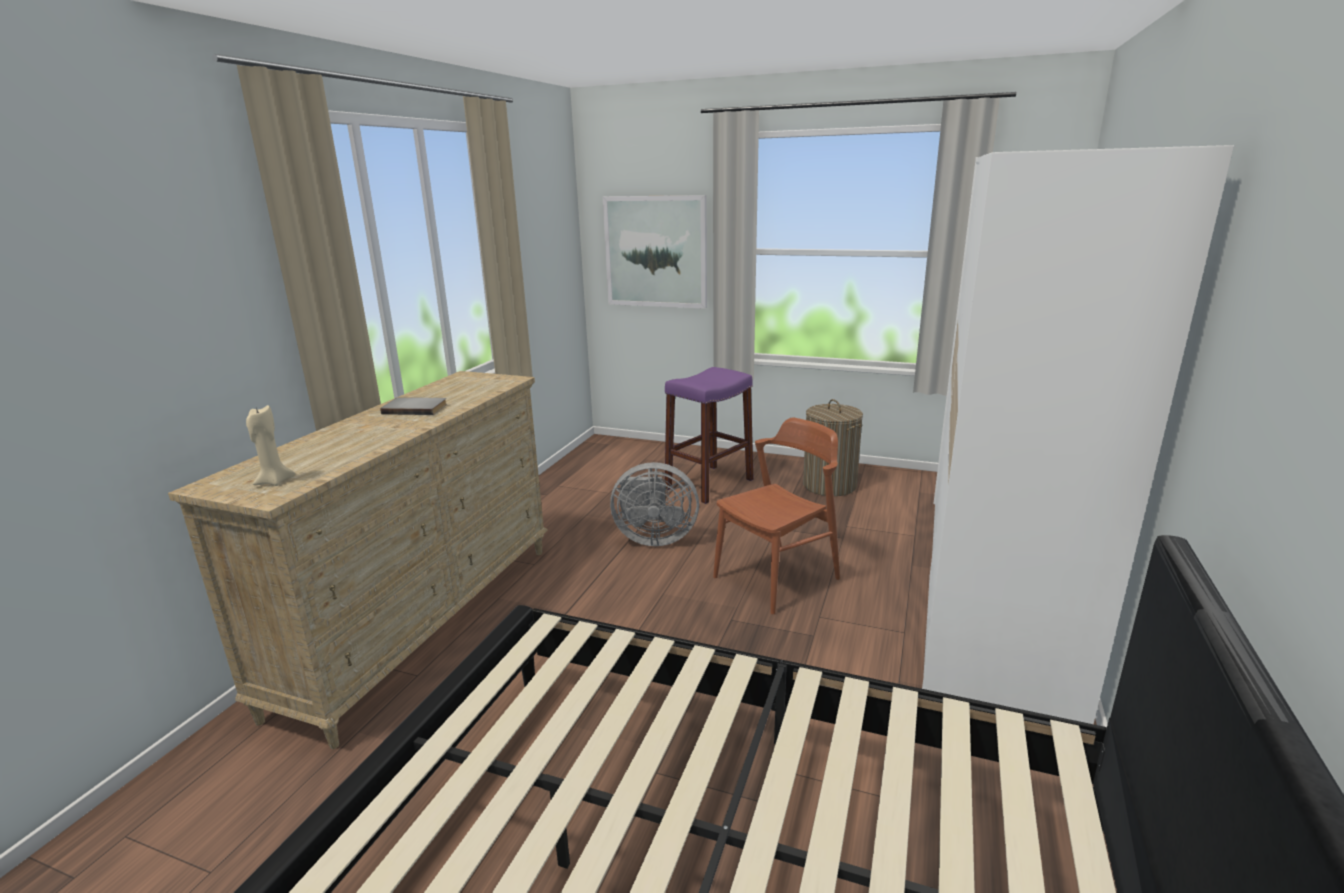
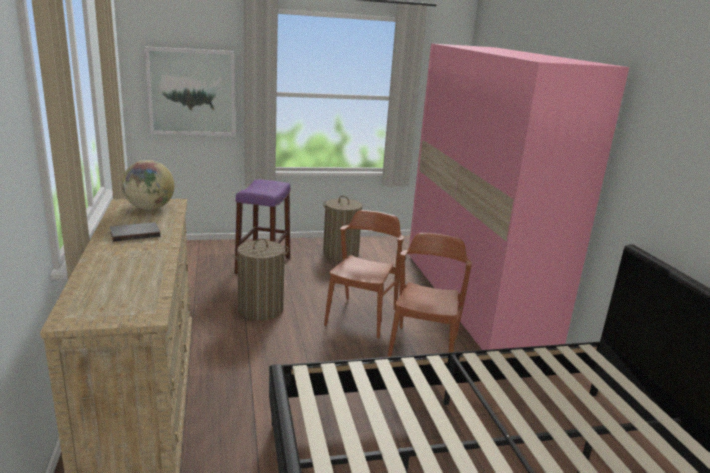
camera: 35 degrees left, 0 degrees up
(274, 482) = (126, 305): beige candle -> none
(477, 383) = (149, 208): none -> globe
(653, 538) = (260, 309): grey fan -> laundry basket
(827, 648) = (423, 348): none -> brown chair
(992, 592) = (473, 298): white wardrobe -> pink wardrobe

